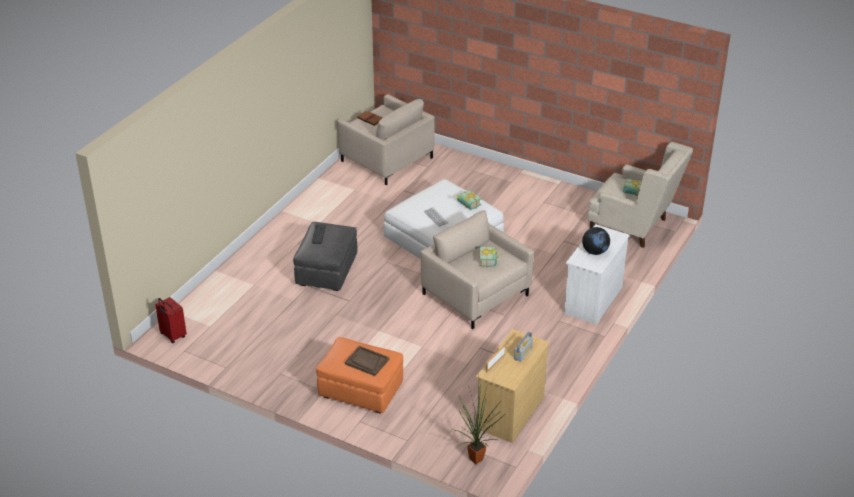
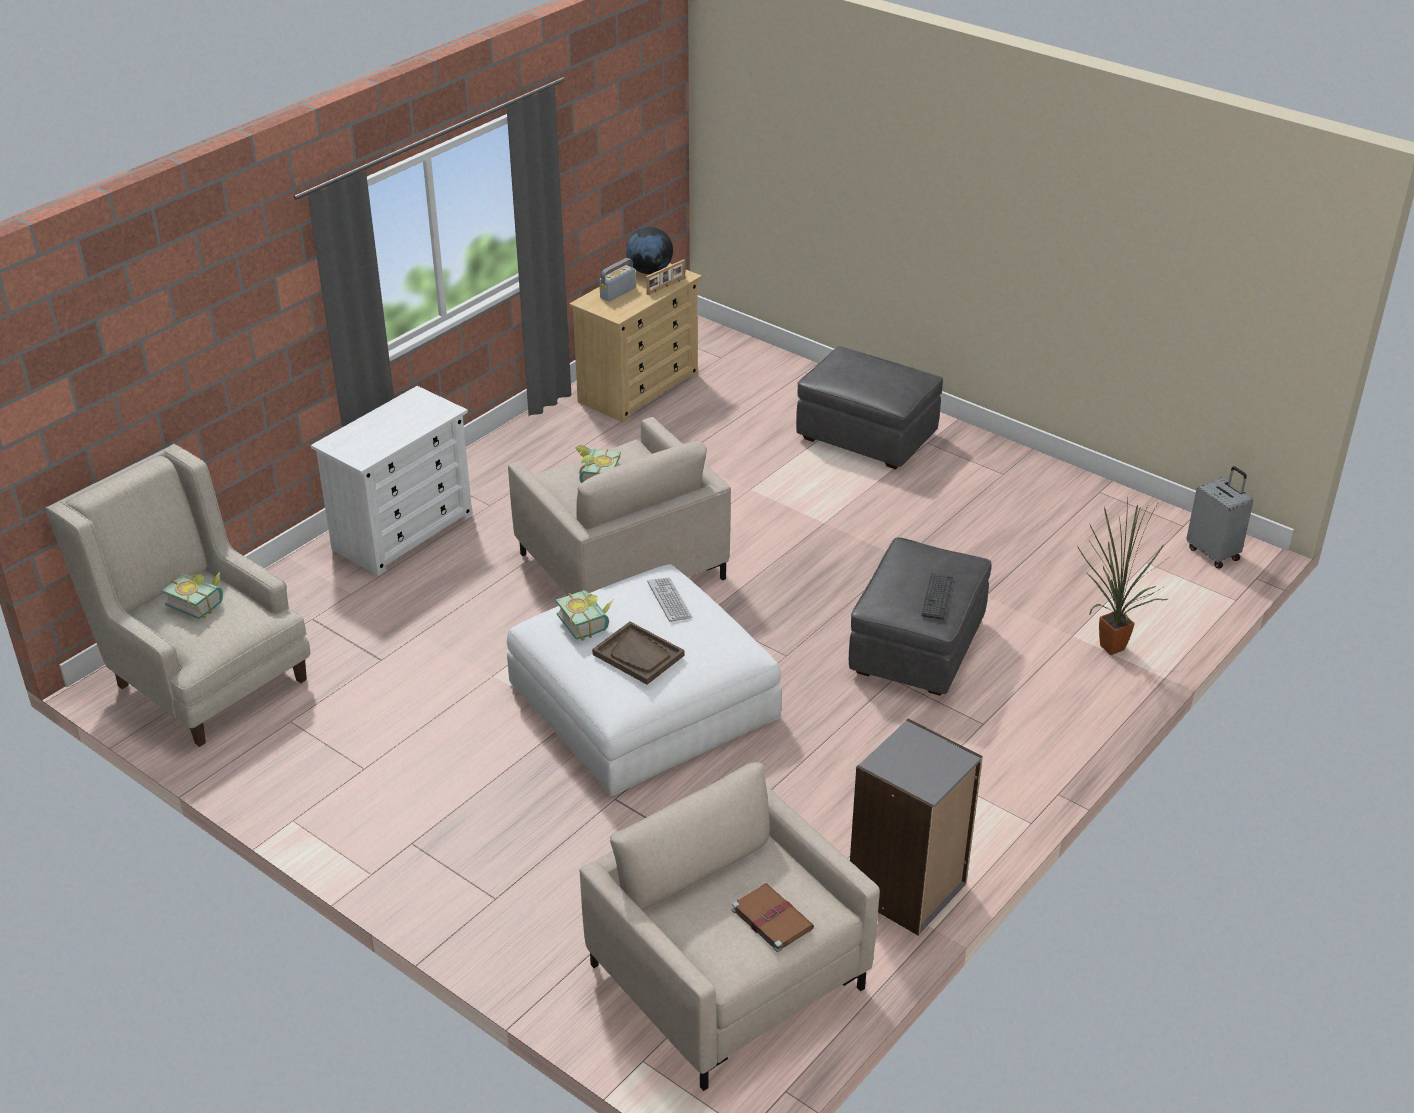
camera: 170 degrees left, 0 degrees up
(172, 336) = (1214, 553): red suitcase -> grey suitcase
(327, 187) = (908, 890): none -> grey bookcase
(361, 391) = (867, 437): orange ottoman -> grey ottoman
(367, 362) = (859, 370): brown tray -> brown tray (638, 655)
(478, 459) = (707, 344): potted plant -> potted plant (1108, 649)
(595, 252) = (401, 420): globe -> globe (649, 271)

